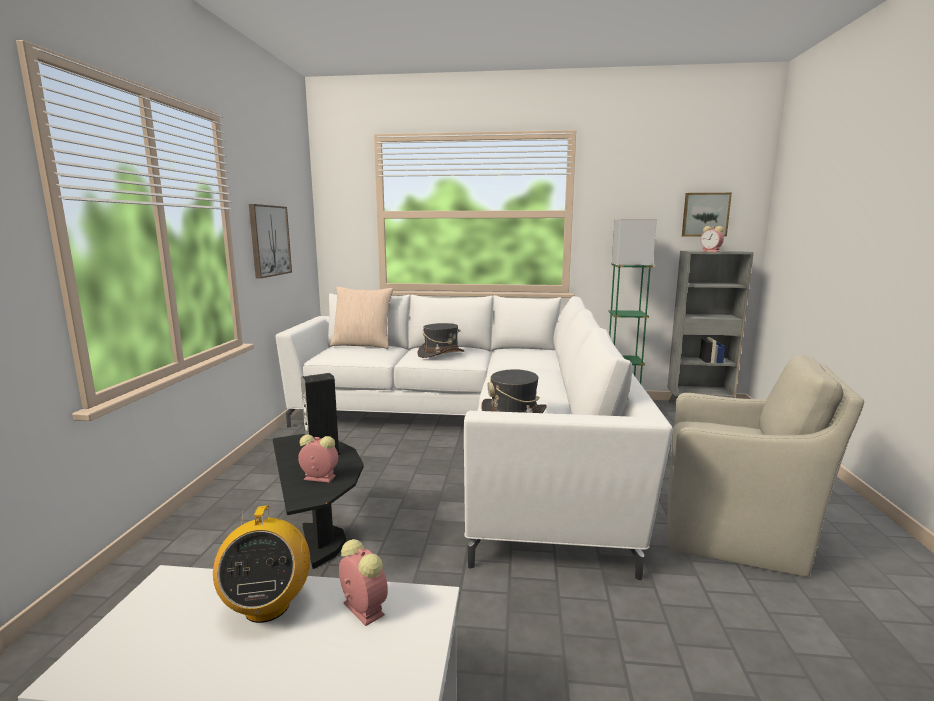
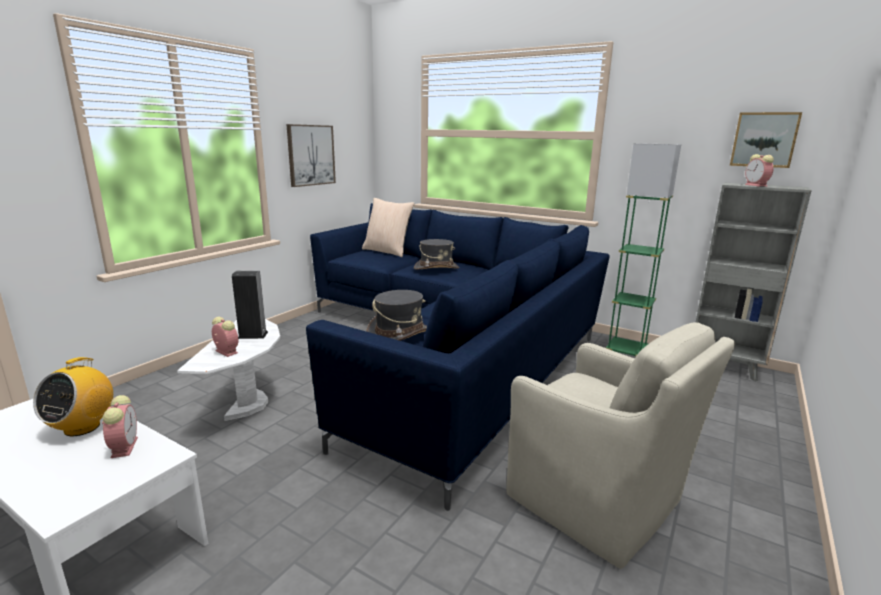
camera: 25 degrees right, 5 degrees up
(320, 544) = (247, 405): black side table -> white side table
(478, 439) = (451, 351): white sofa -> blue sofa

